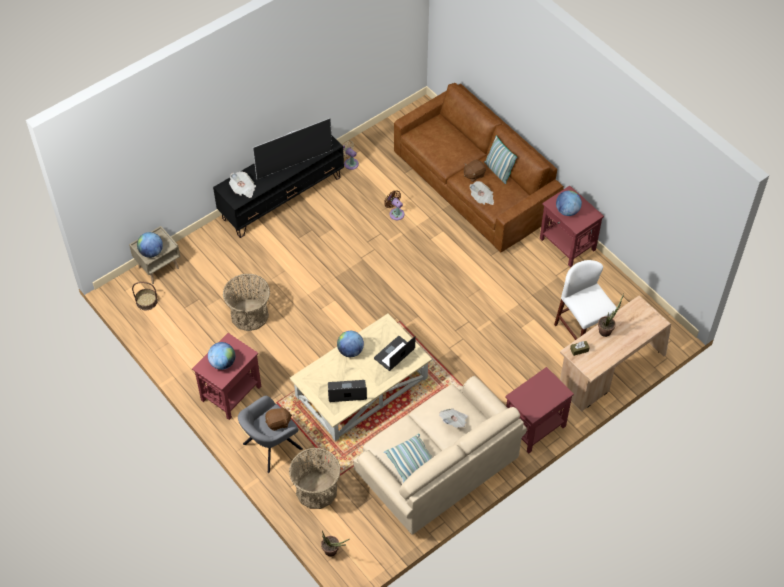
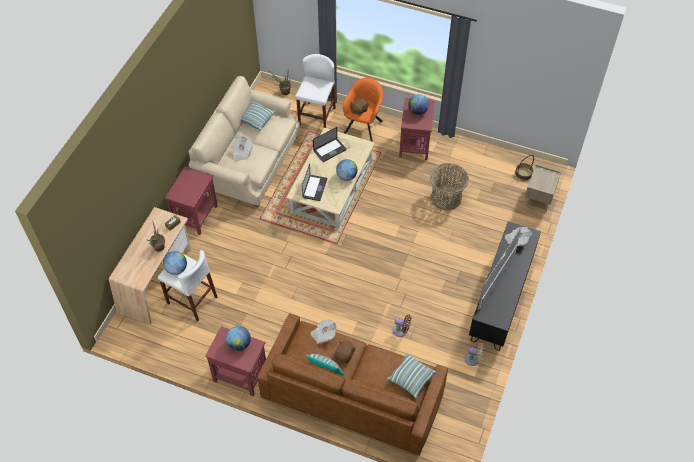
camera: 150 degrees right, 0 degrees up
(151, 252) = (540, 174): globe -> globe (176, 269)
(270, 447) = (363, 126): grey armchair -> orange armchair
(316, 490) = (317, 117): basket -> white stool
(429, 133) = (411, 378): none -> pillow

